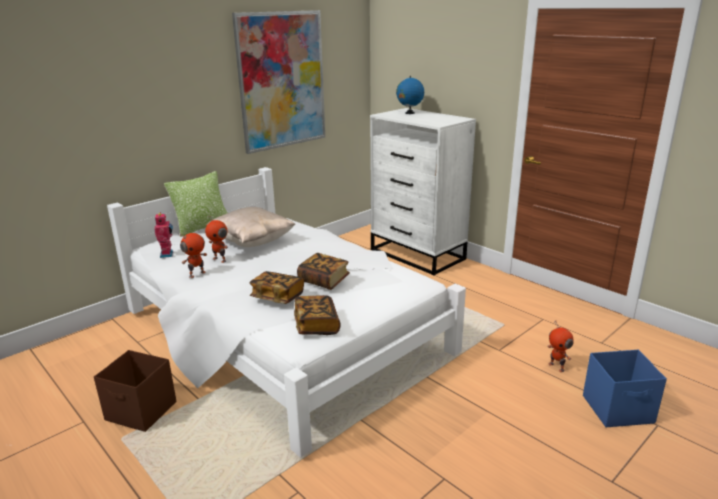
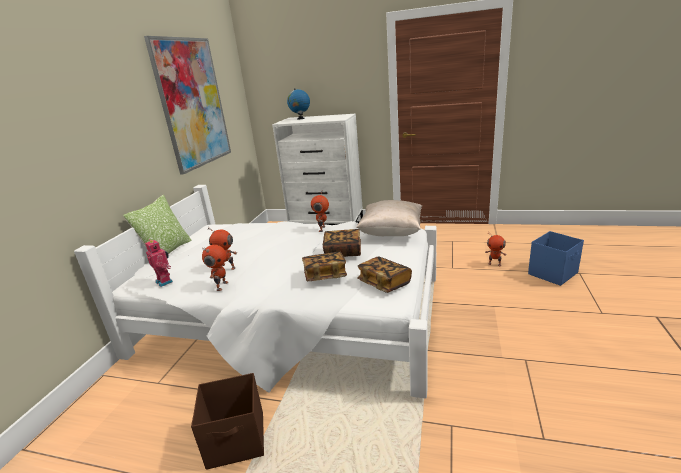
camera: 30 degrees left, 0 degrees up
(252, 242) = (237, 247): beige pillow -> beige pillow (391, 233)
(342, 250) = (322, 229): none -> toy robot

